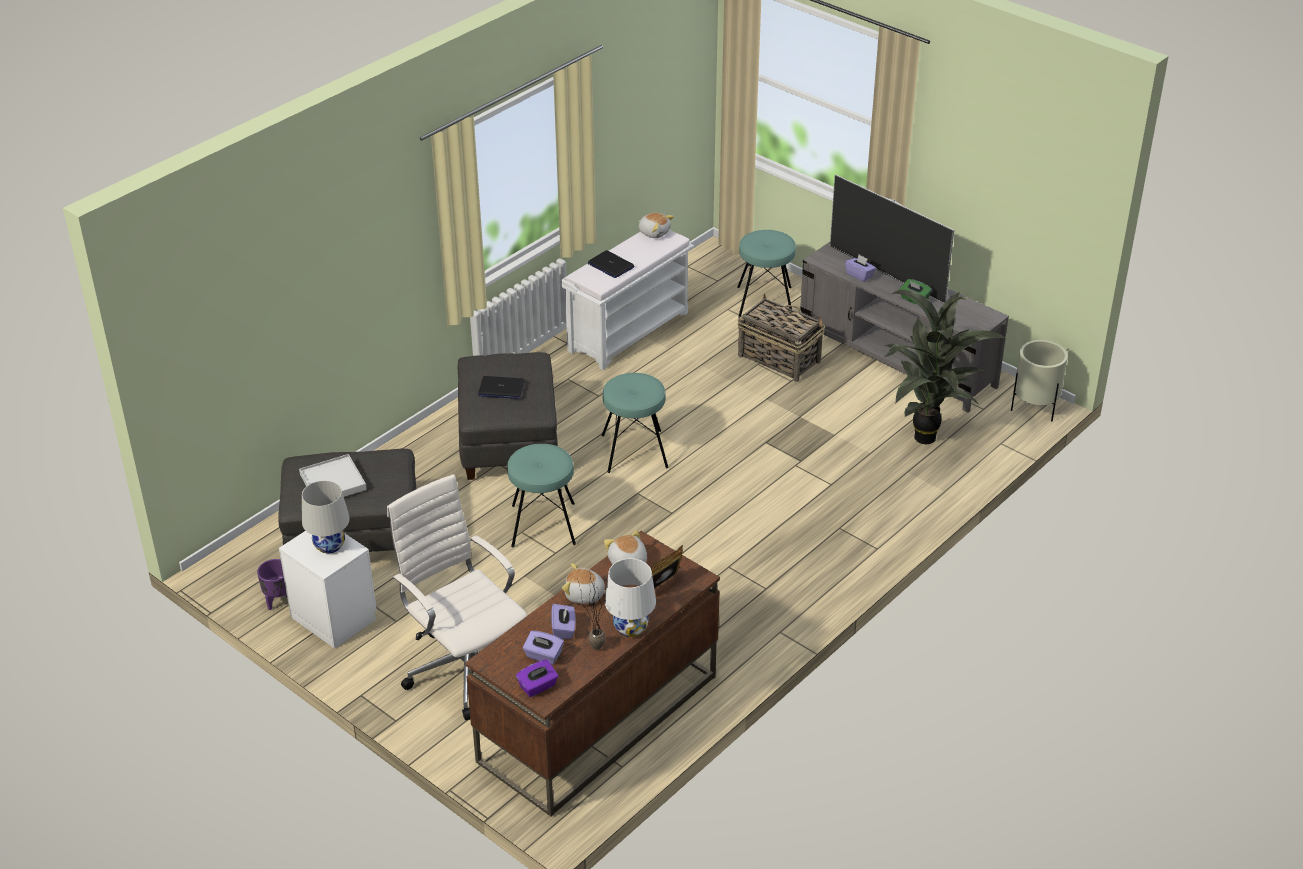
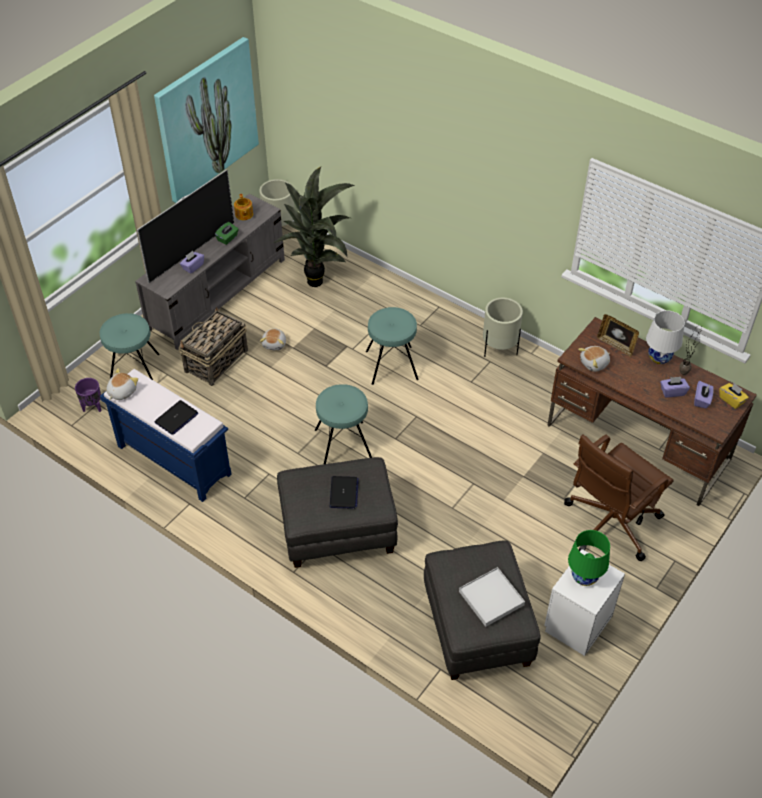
camera: 95 degrees left, 10 degrees up
(279, 601) = (567, 669): purple planter -> purple planter (92, 407)
(329, 545) = (584, 577): white table lamp -> green table lamp
(466, 667) = (609, 524): white office chair -> brown office chair
(538, 687) = (731, 400): purple tissue box -> yellow tissue box
(543, 525) = (441, 494): turquoise stool -> turquoise stool (391, 365)
(584, 595) = (635, 384): plush toy -> plush toy (275, 344)
(629, 331) = (172, 460): white bench -> blue bench
(790, 600) = (499, 349): none -> beige planter
(962, 311) = (244, 215): none -> teapot
(1010, 184) = (206, 119): none -> picture

